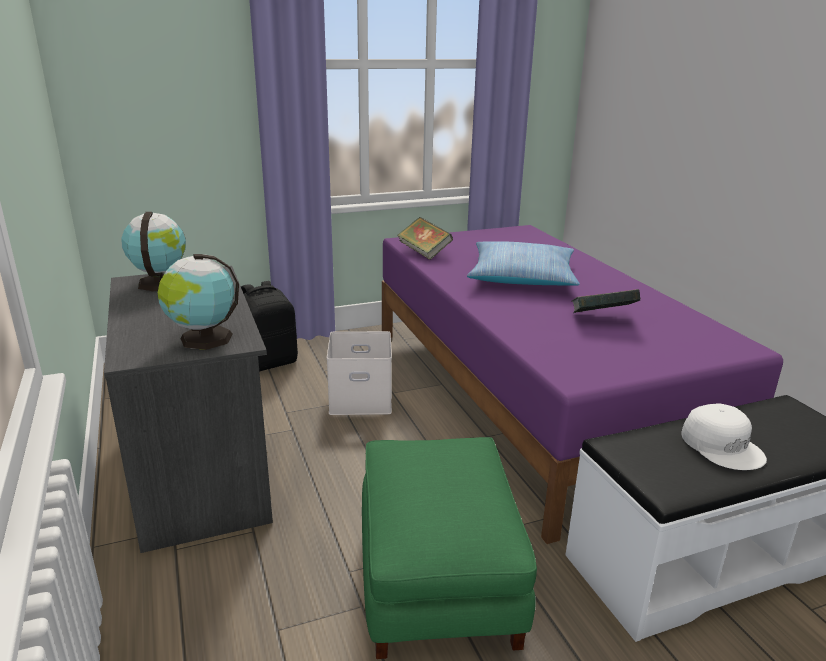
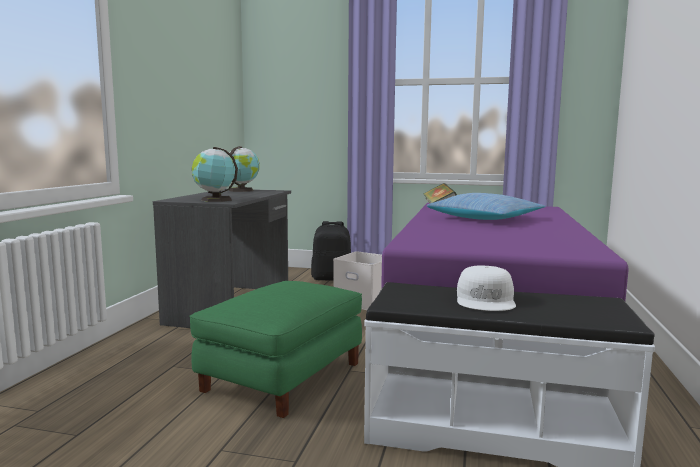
camera: 35 degrees right, 15 degrees down
(601, 319) = (499, 234): book -> none

